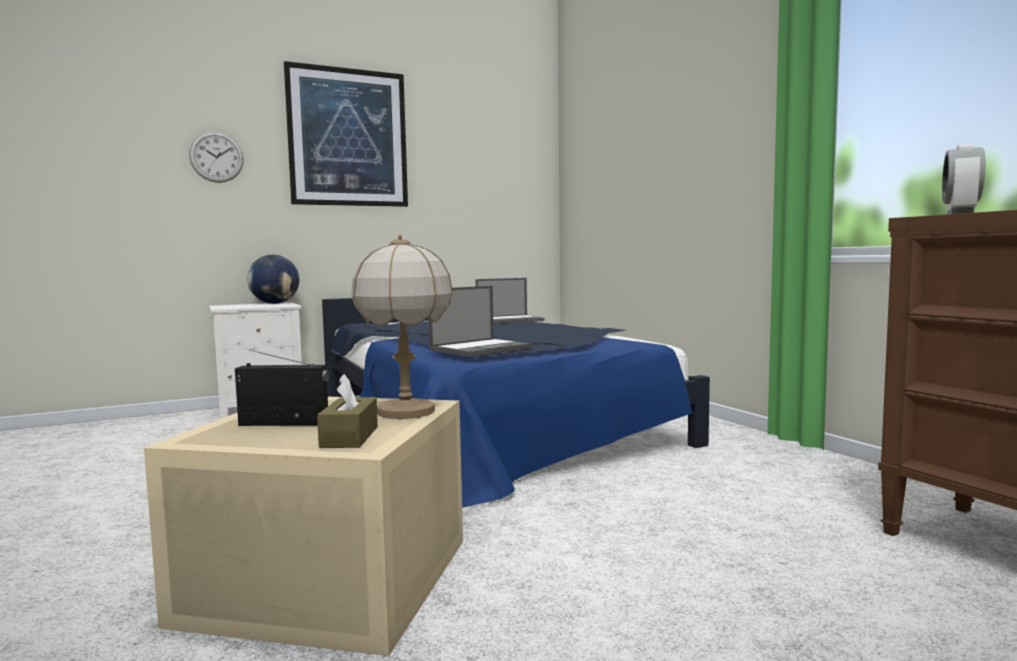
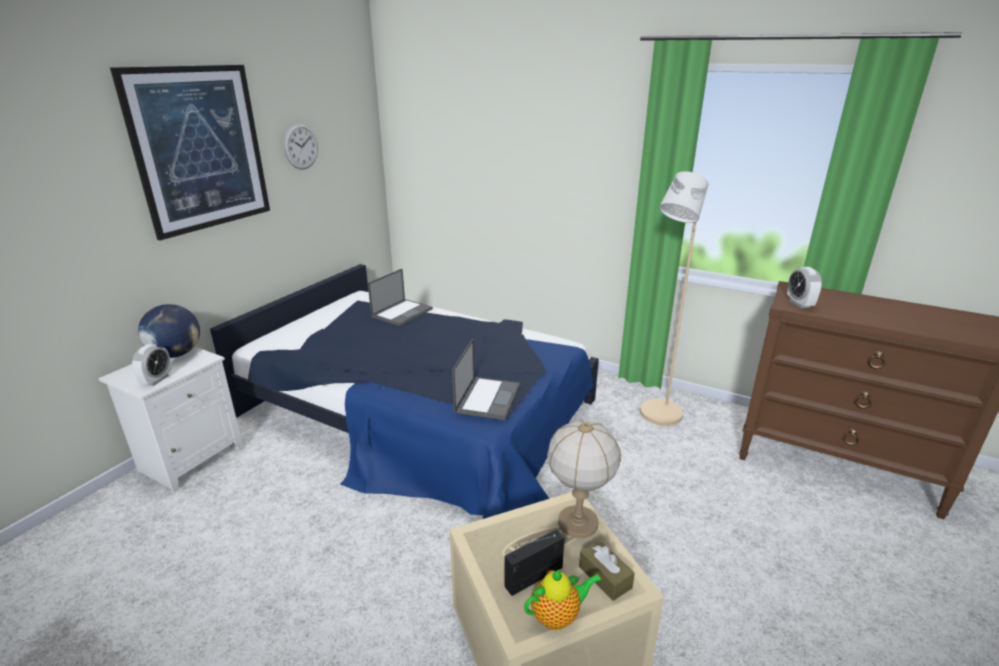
camera: 35 degrees left, 20 degrees up
(216, 157) = (58, 207): wall clock -> wall clock (301, 146)
(236, 307) = (156, 380): none -> alarm clock
(245, 441) = (558, 616): none -> teapot
(785, 473) = (657, 417): none -> beige floor lamp

